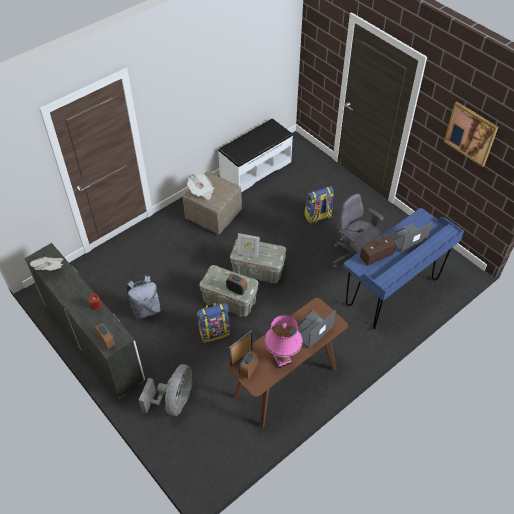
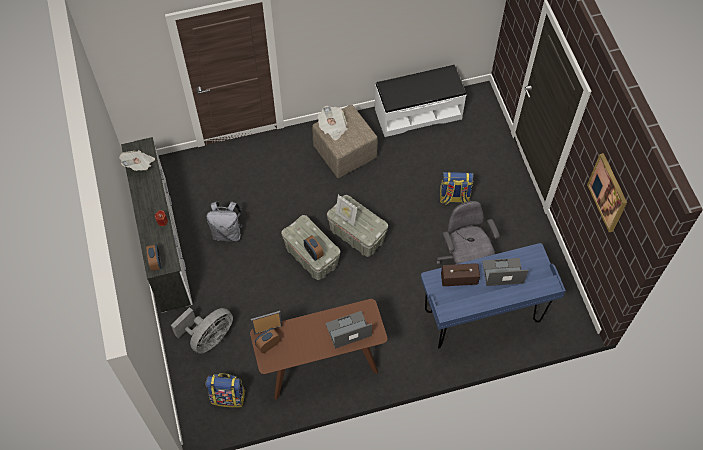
camera: 25 degrees right, 10 degrees up
(214, 332) = (280, 283): backpack -> backpack (228, 396)
(282, 359) = (304, 348): pink table lamp -> none

